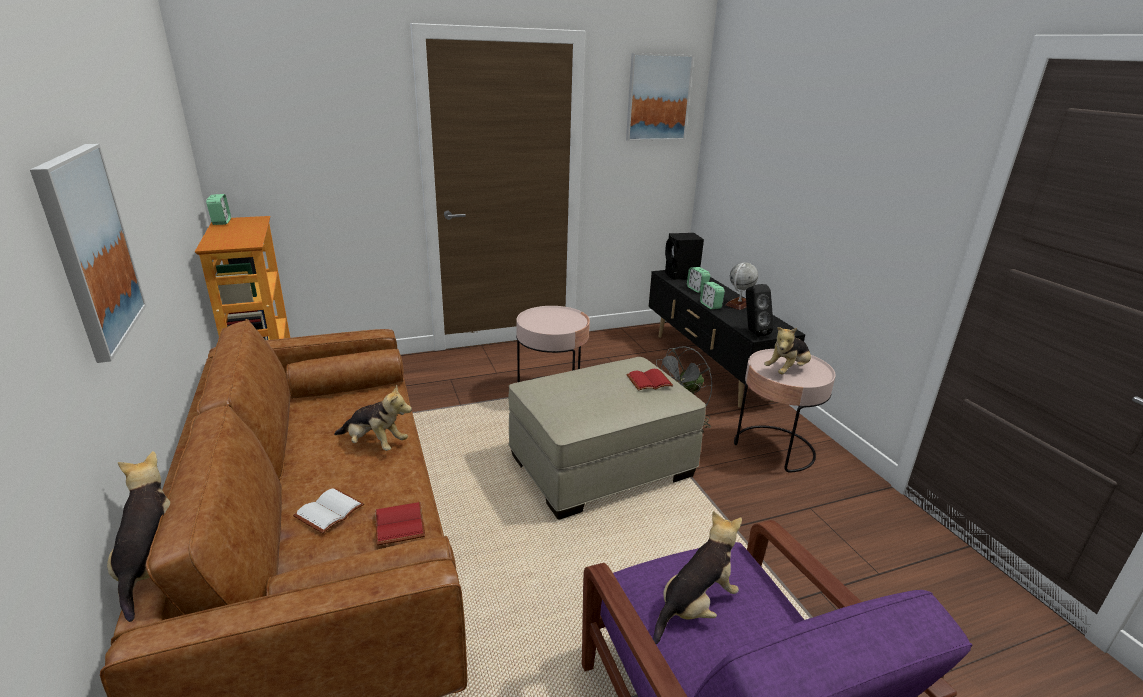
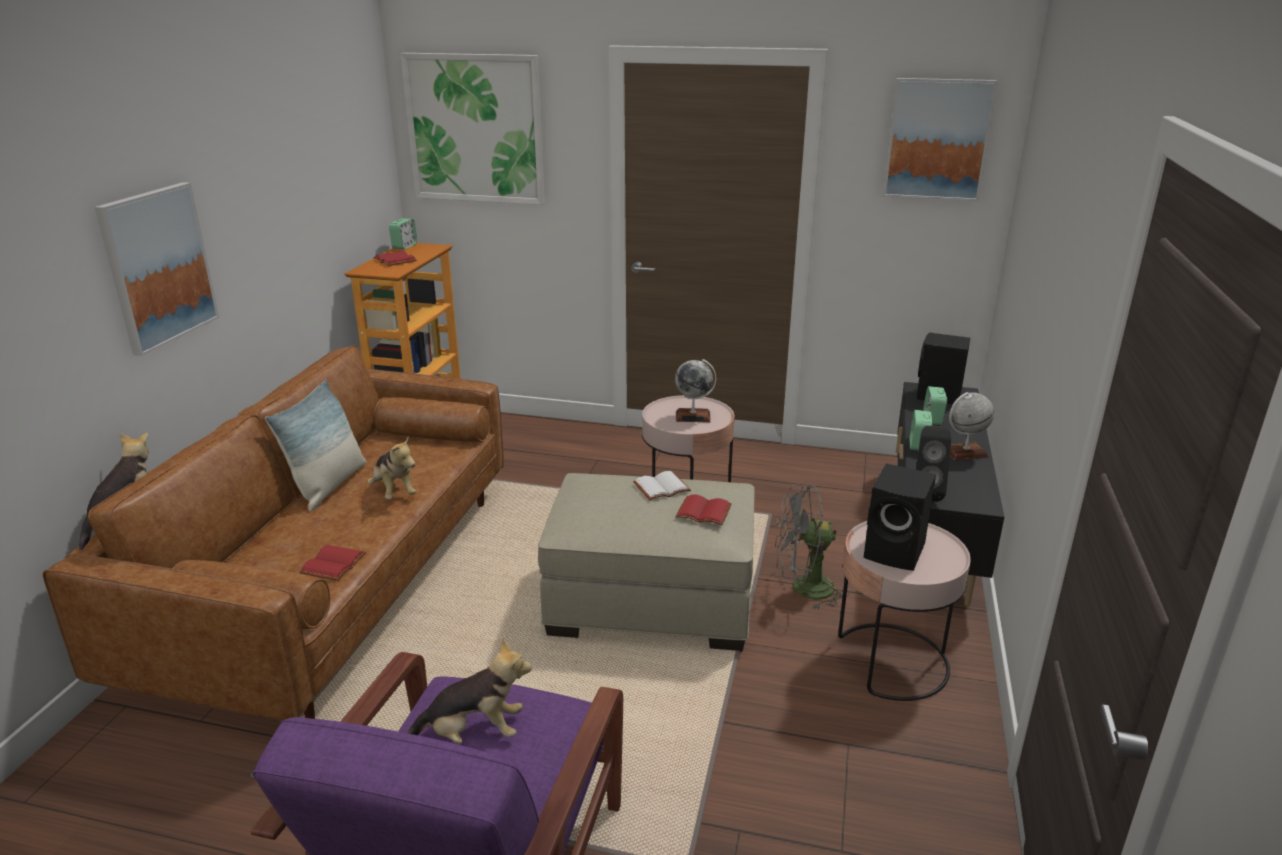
camera: 35 degrees right, 0 degrees up
(231, 234) = (393, 260): none -> red book
(281, 101) = (475, 129): none -> picture
(300, 459) = (328, 485): none -> pillow
(329, 510) = (301, 534): white book -> white book (661, 487)
(557, 320) = (693, 416): none -> globe
(787, 370) = (896, 552): plush toy -> black speaker

